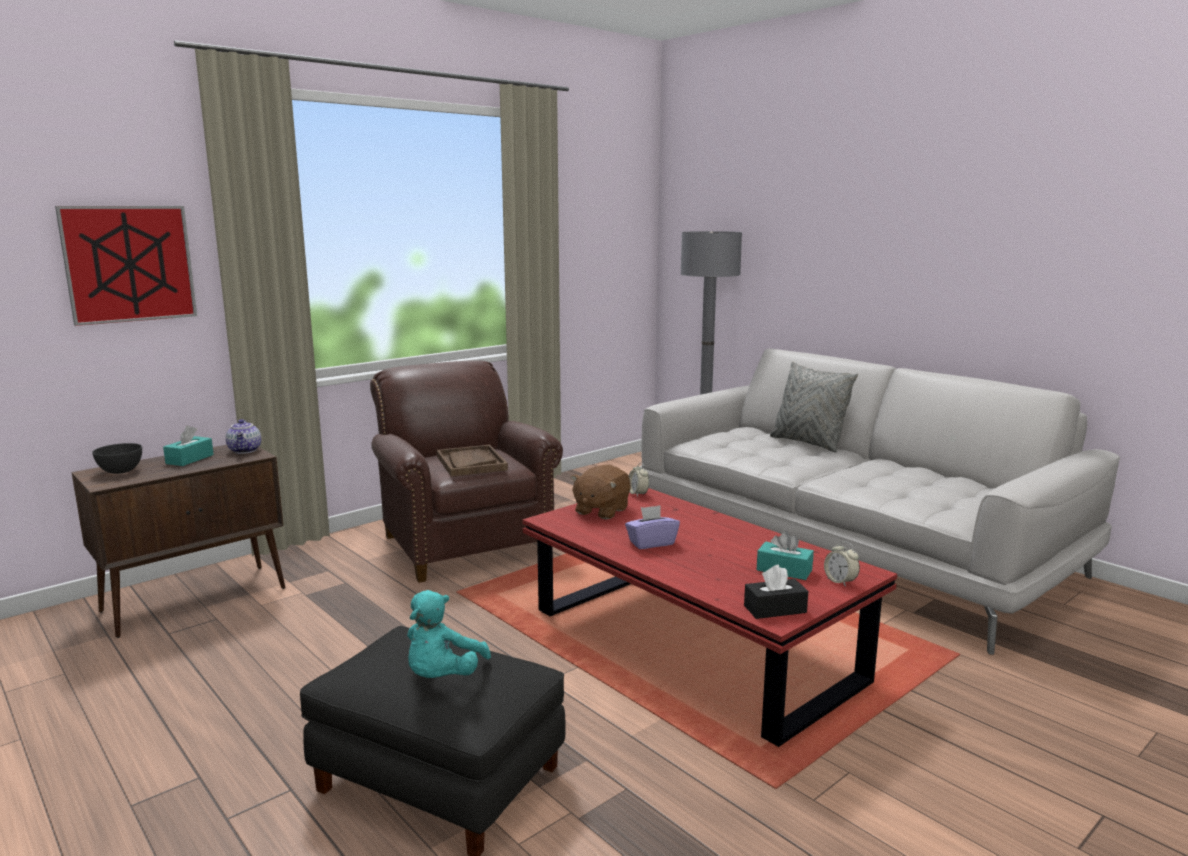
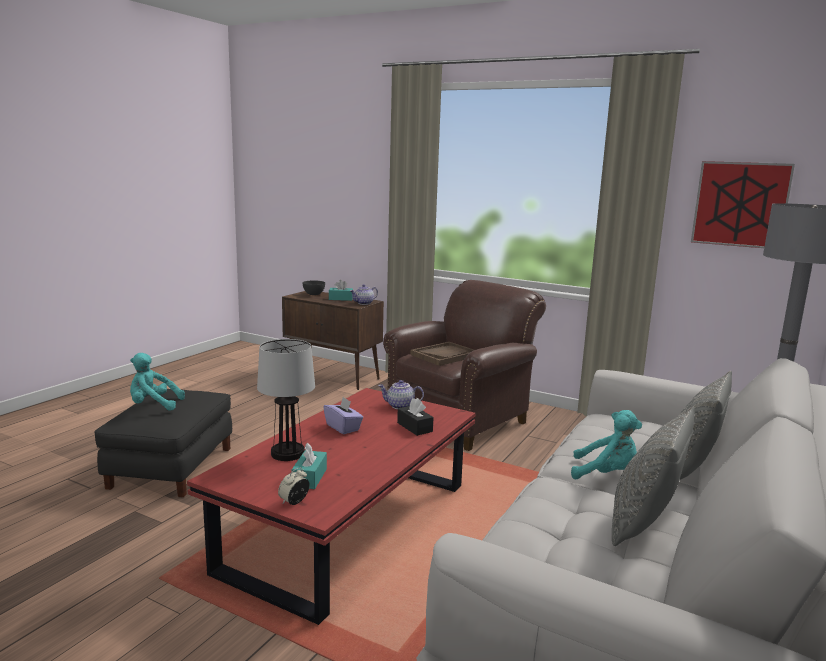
camera: 70 degrees right, 0 degrees up
(129, 264) = (359, 189): picture -> picture (740, 204)
(601, 511) = (400, 406): brown plush toy -> teapot
(638, 494) = (450, 414): alarm clock -> none
(718, 576) = (287, 454): none -> table lamp
(775, 609) = (232, 476): black tissue box -> black tissue box (414, 427)
(808, 464) = (606, 474): none -> turquoise plush toy
(891, 470) = (643, 524): none -> grey pillow

